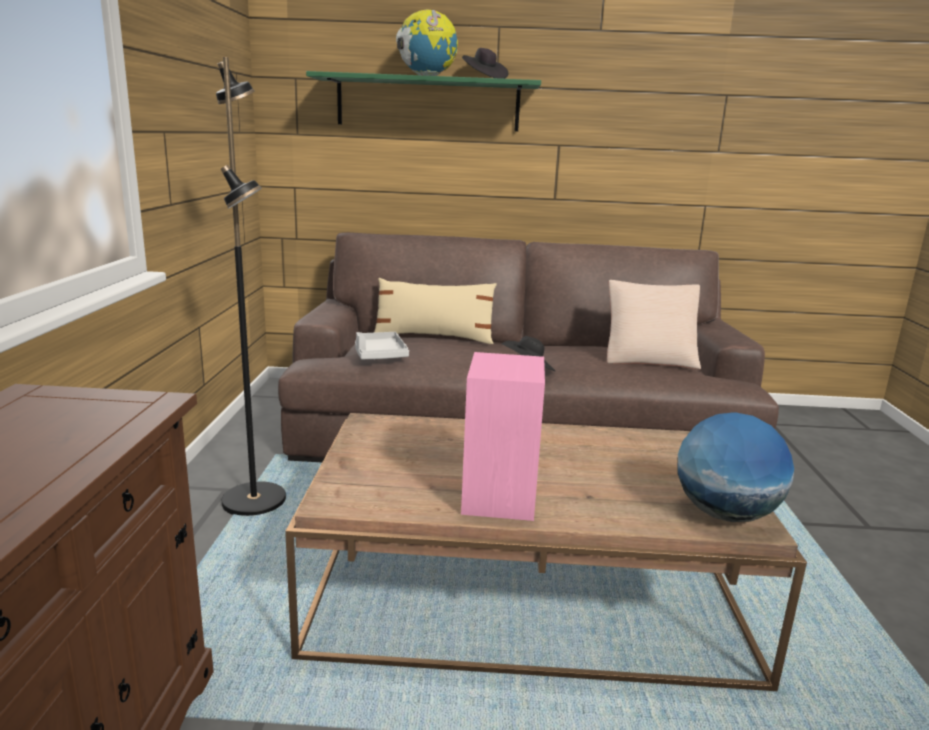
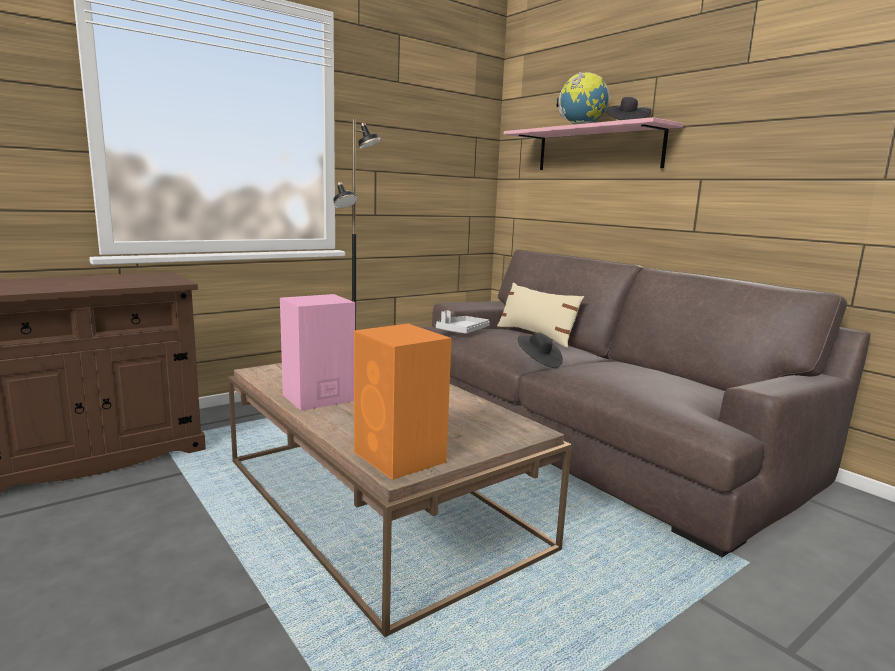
camera: 50 degrees right, 5 degrees down
(428, 104) = (598, 149): green shelf -> pink shelf
(649, 358) = (667, 384): beige pillow -> none
(724, 514) = (400, 458): globe -> orange speaker

